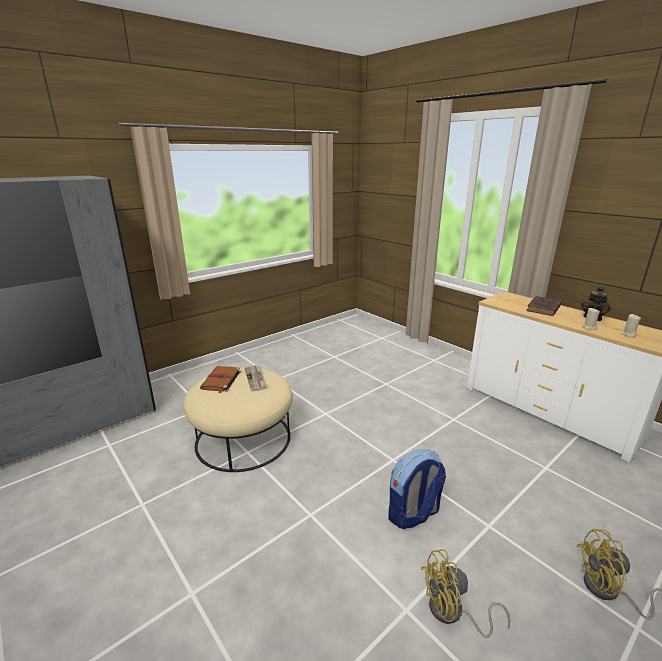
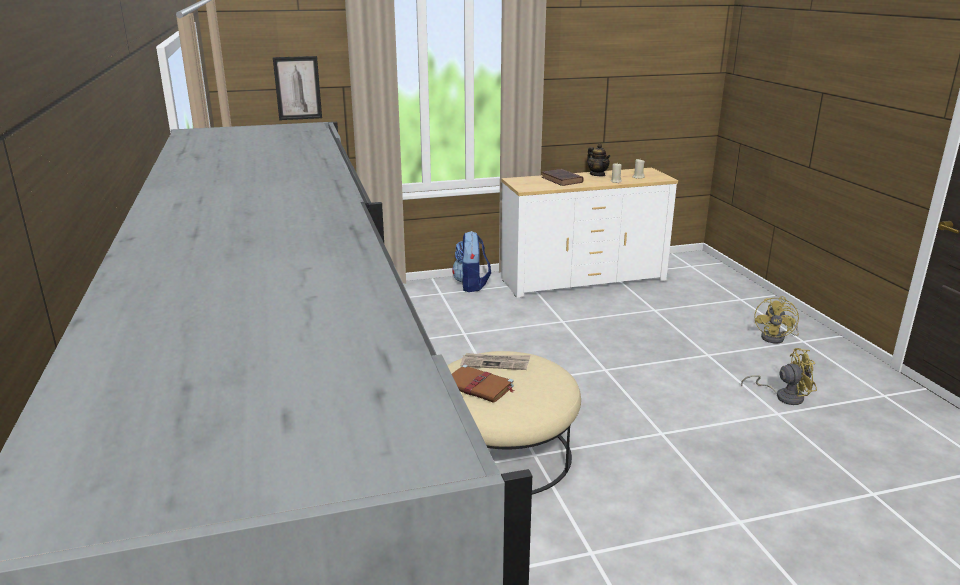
camera: 65 degrees left, 0 degrees up
(396, 194) = (297, 88): none -> picture
(413, 514) = (683, 381): backpack -> backpack (471, 285)
(452, 613) = (783, 396): yellow fan -> yellow fan turned 105 degrees counterclockwise

